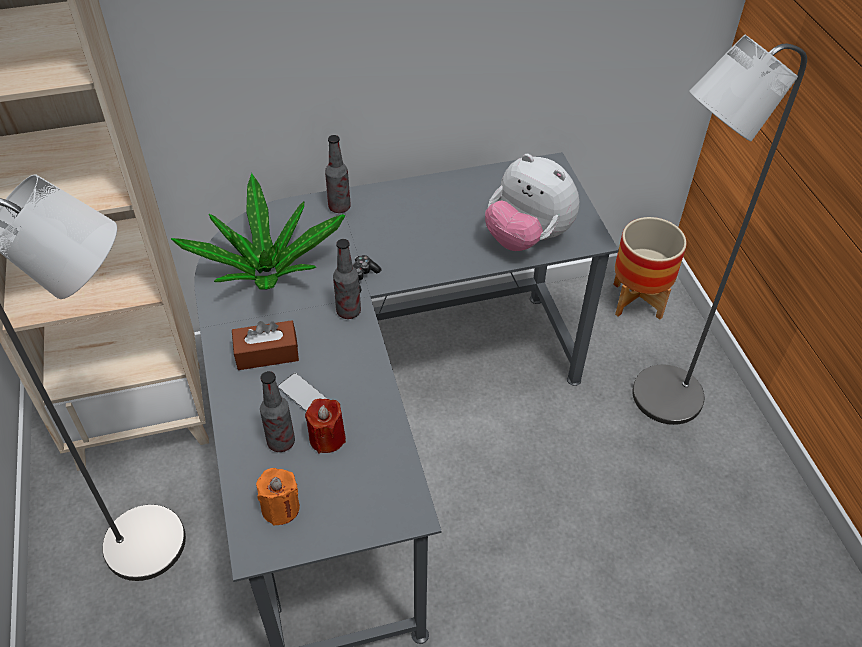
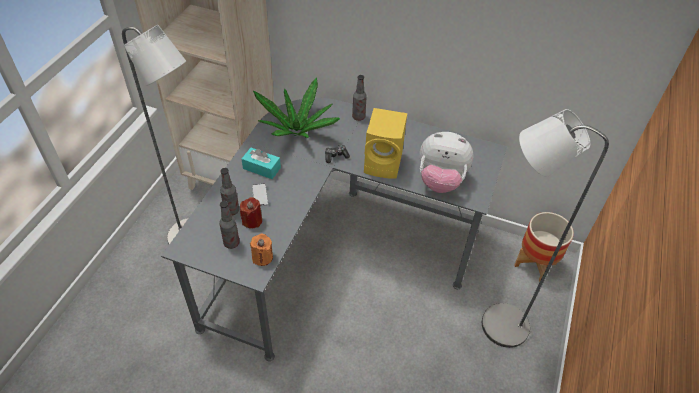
camera: 35 degrees right, 0 degrees up
(267, 353) = (261, 168): brown tissue box -> turquoise tissue box
(280, 508) = (205, 238): orange candle -> orange candle (262, 257)
(348, 311) = (315, 169): bottle -> bottle (231, 243)
(436, 253) = (384, 164): none -> yellow speaker
(527, 237) = (440, 181): plush toy -> plush toy turned 60 degrees counterclockwise

